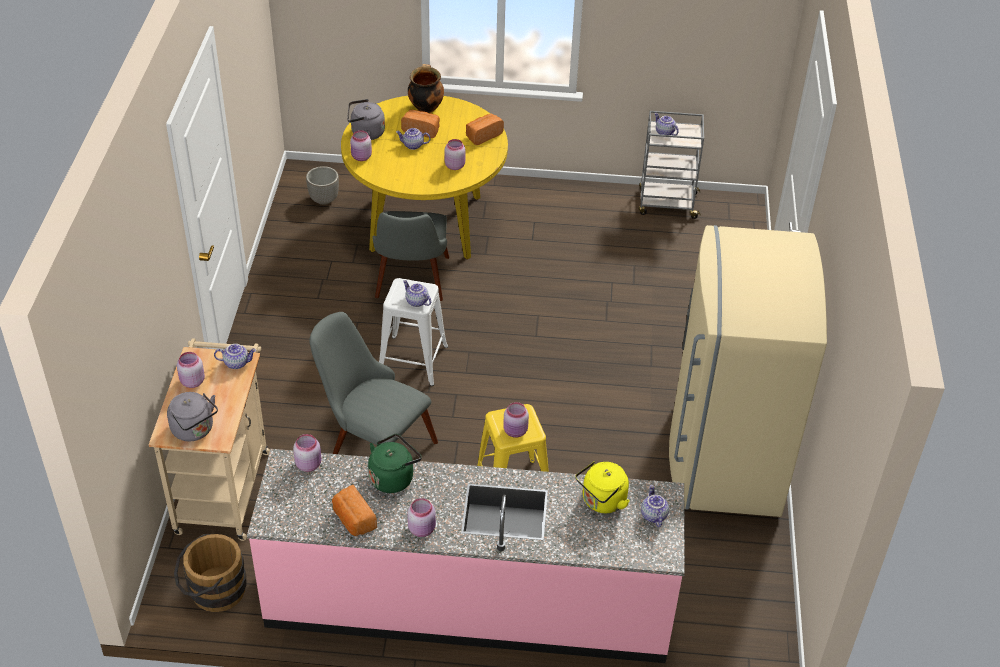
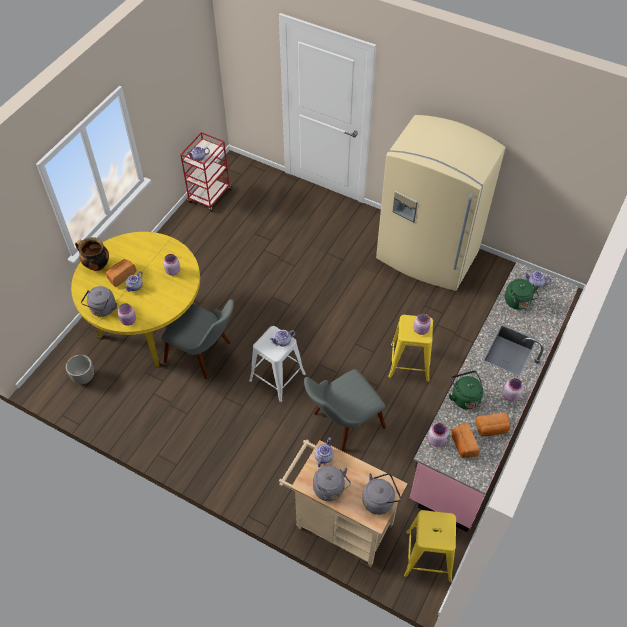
camera: 65 degrees left, 10 degrees up
(192, 382) = (330, 490): pink jar -> grey kettle
(212, 591) = (428, 556): brown bucket -> yellow stool
(483, 135) = (150, 245): bread -> bread (463, 445)
(602, 502) = (518, 302): yellow kettle -> green kettle
(666, 204) = (210, 196): grey cart -> red cart

